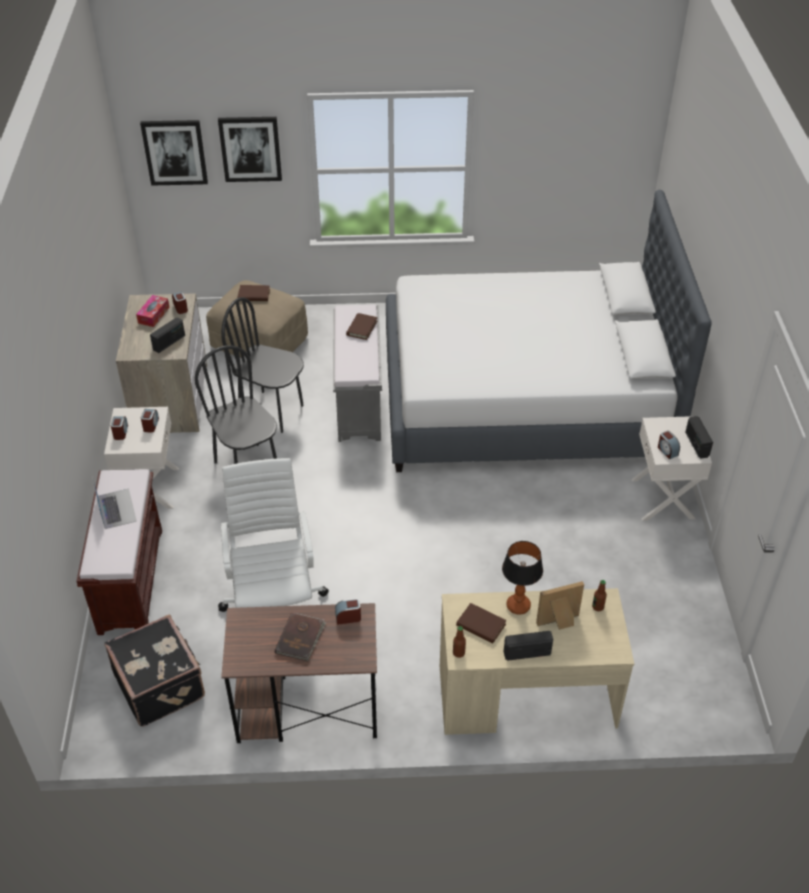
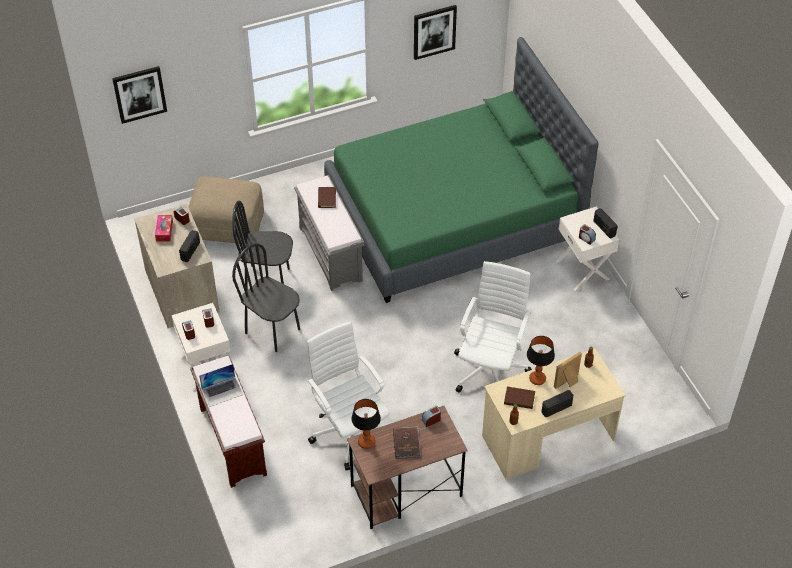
camera: 20 degrees left, 5 degrees up
(116, 508) = (222, 391): laptop -> laptop turned 105 degrees clockwise
(161, 684) = (296, 507): black suitcase -> none
(249, 620) = (367, 442): none -> table lamp
(250, 148) = (199, 76): picture -> picture (434, 31)
(254, 295) = (220, 189): brown book -> none
(489, 586) = (490, 369): none -> white office chair
(525, 397) = (453, 216): white bed -> green bed

